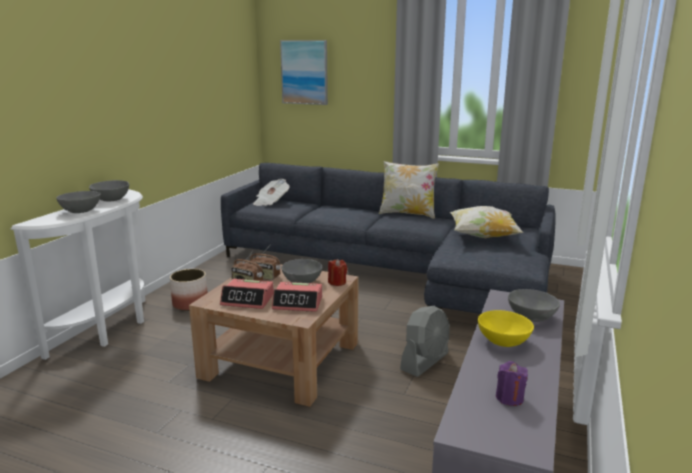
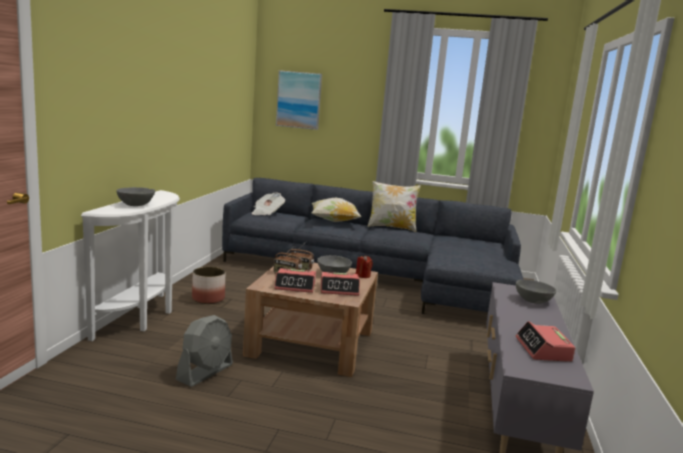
camera: 10 degrees left, 5 degrees down
(111, 199) = (154, 197): grey bowl -> none
(425, 361) = (432, 345): grey fan -> grey fan (205, 372)
(483, 237) = (463, 247): pillow -> pillow (334, 221)
(503, 341) = (520, 316): yellow bowl -> none
(509, 398) = (543, 350): purple candle -> alarm clock

